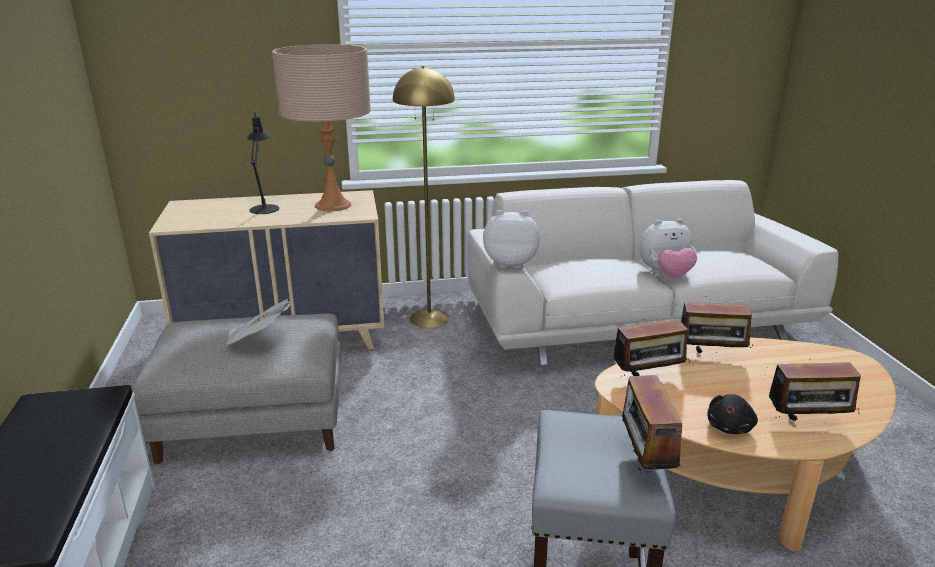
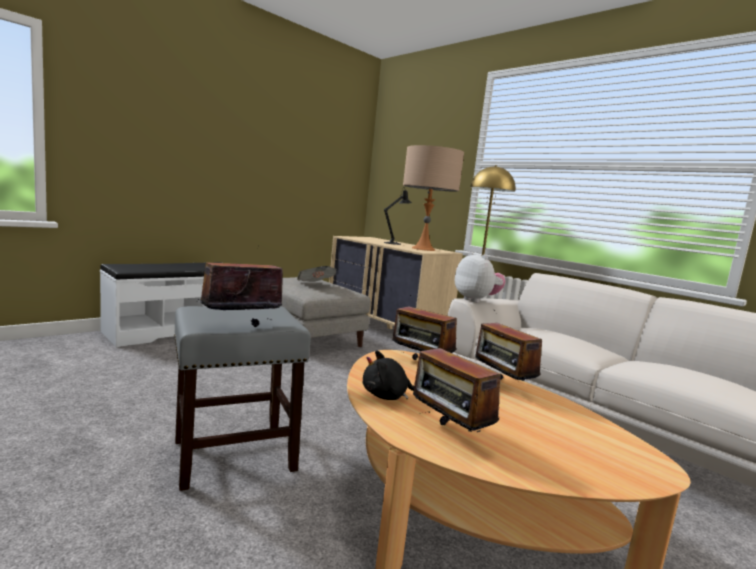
camera: 55 degrees right, 15 degrees down
(665, 274) = (616, 363): plush toy -> none

